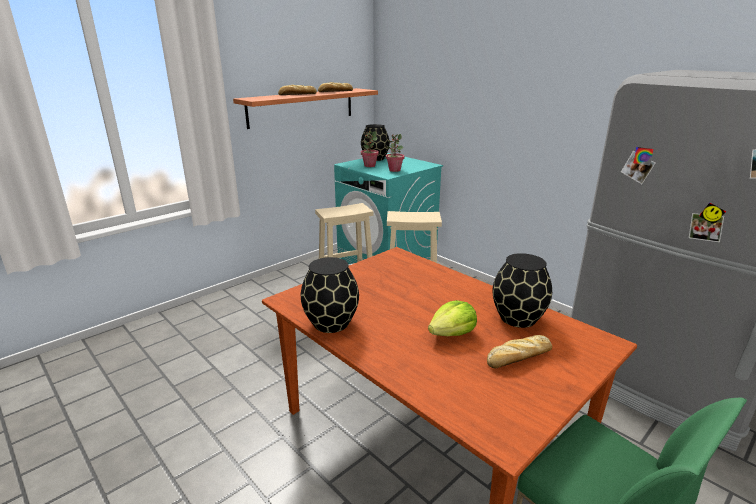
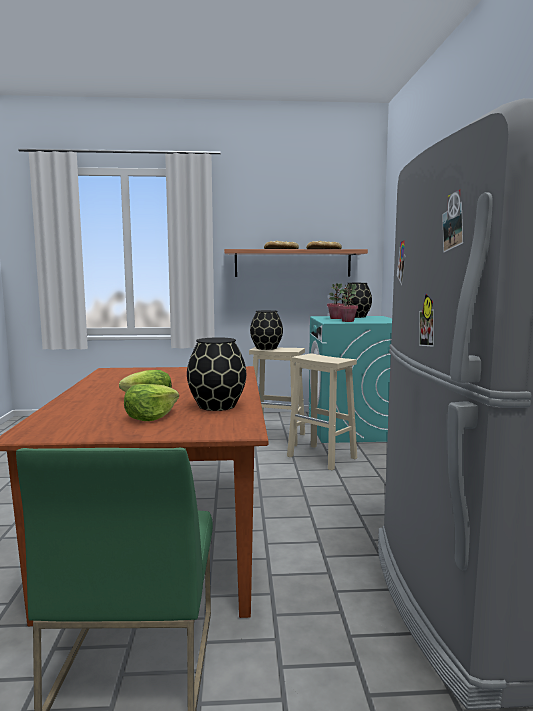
camera: 40 degrees right, 15 degrees down
(332, 323) = (99, 381): black vase -> black vase (266, 348)
(518, 357) = (150, 417): bread -> lettuce

